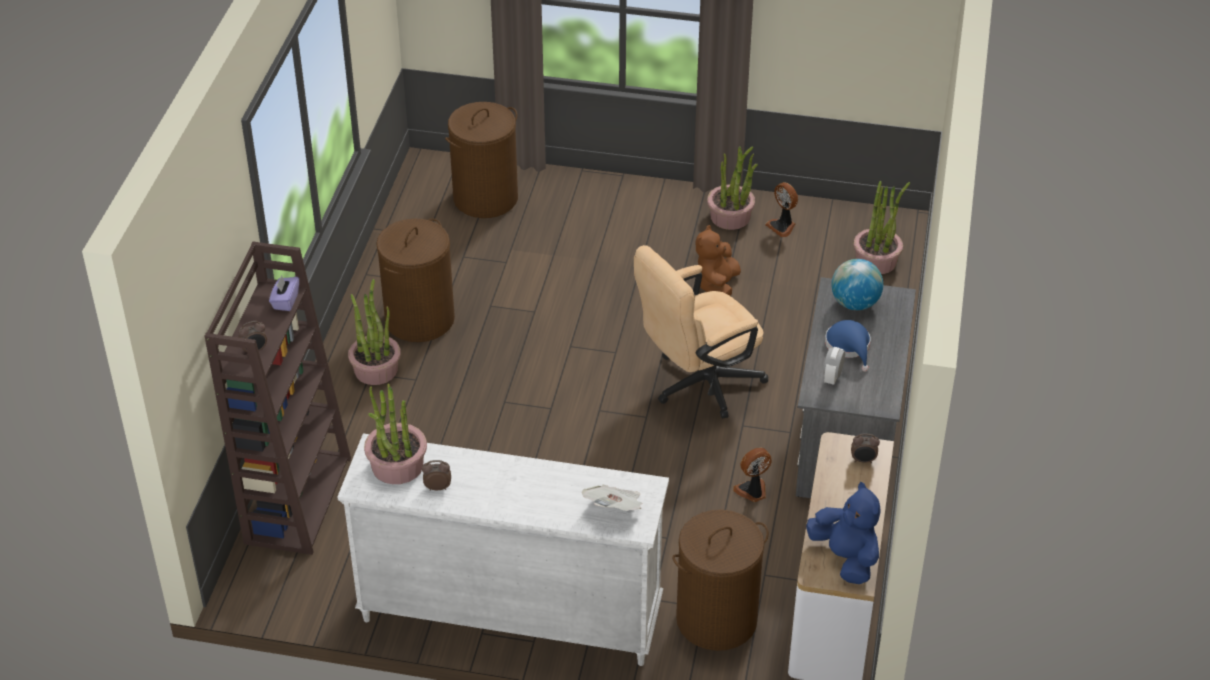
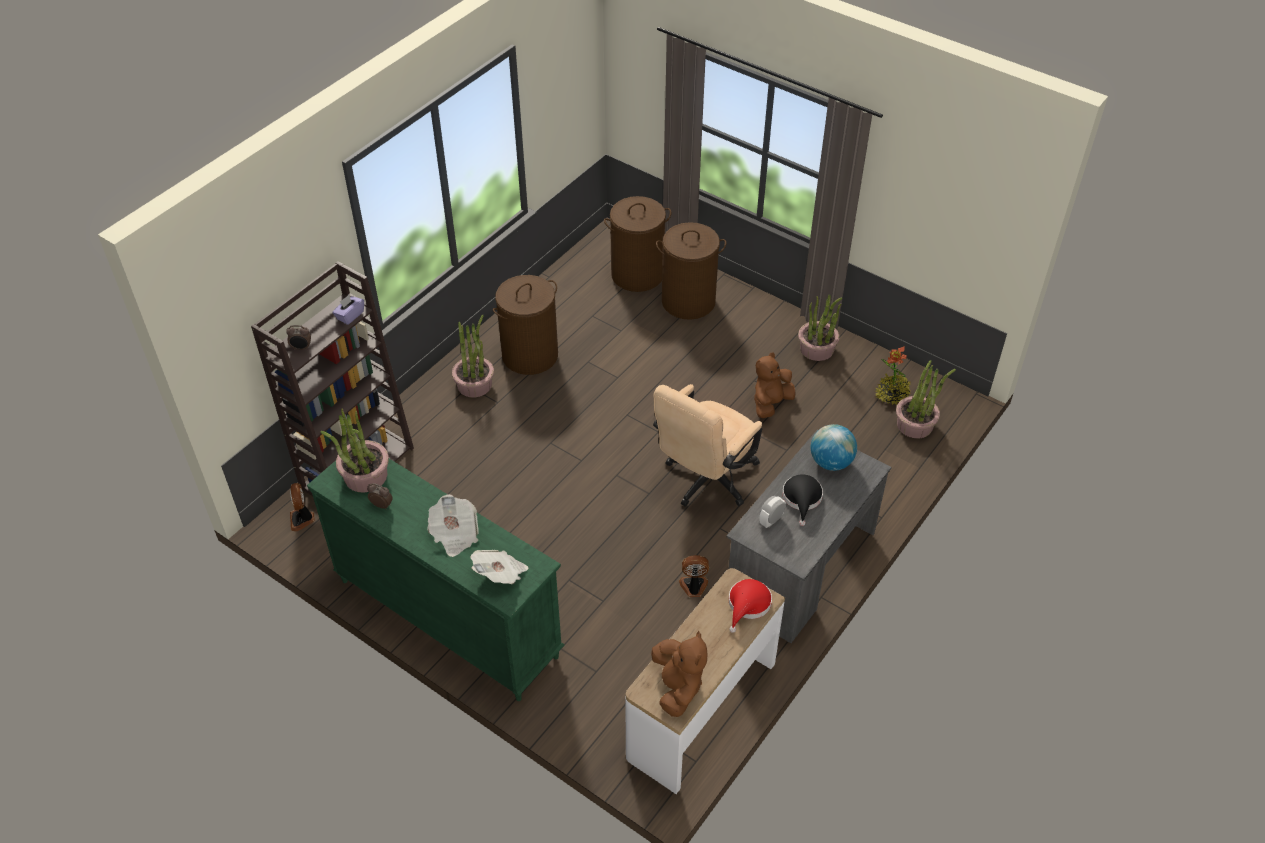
camera: 25 degrees right, 5 degrees up
(509, 614) = (447, 617): white dresser -> green dresser
(538, 488) = (454, 534): none -> newspaper
(698, 385) = (705, 481): beige office chair -> beige office chair turned 45 degrees counterclockwise
(716, 619) = (599, 685): brown laundry basket -> brown laundry basket (688, 301)
(782, 226) = (854, 370): fan -> fan (302, 519)
(835, 238) = (892, 394): none -> potted plant
(845, 558) = (678, 687): blue plush toy -> brown plush toy
(849, 346) = (802, 499): blue hat -> black hat
(863, 460) = (748, 605): alarm clock -> red hat

